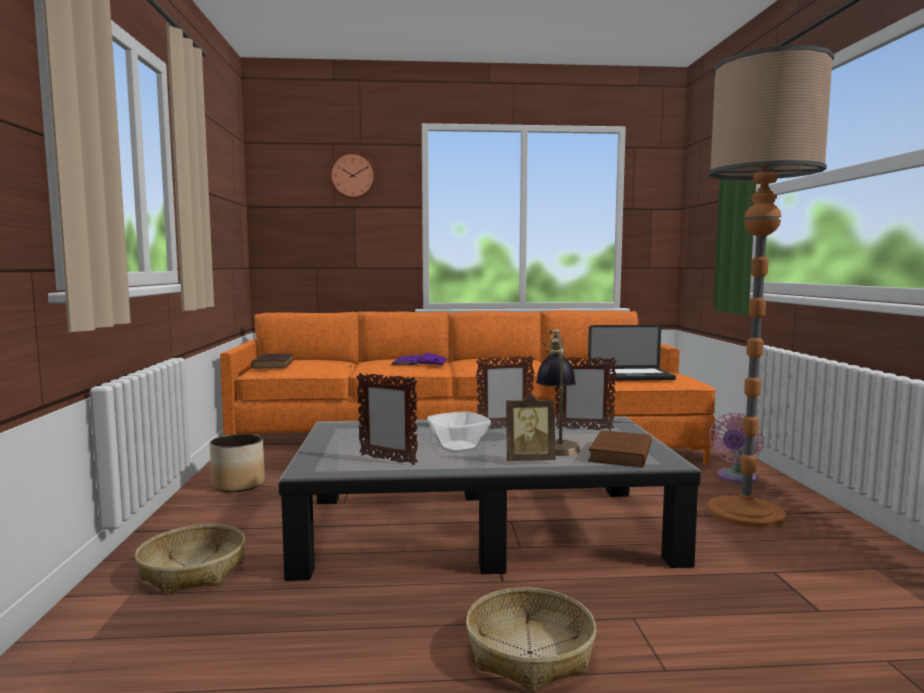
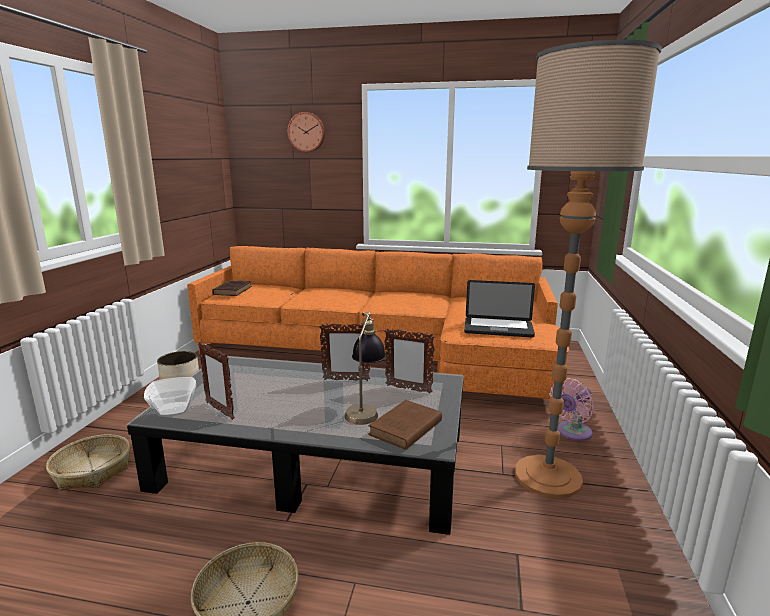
camera: 15 degrees right, 10 degrees up
(420, 362) = (342, 295): purple book -> none
(458, 447) = (286, 401): bowl -> bowl (174, 409)
(529, 460) = (323, 426): picture frame -> none

